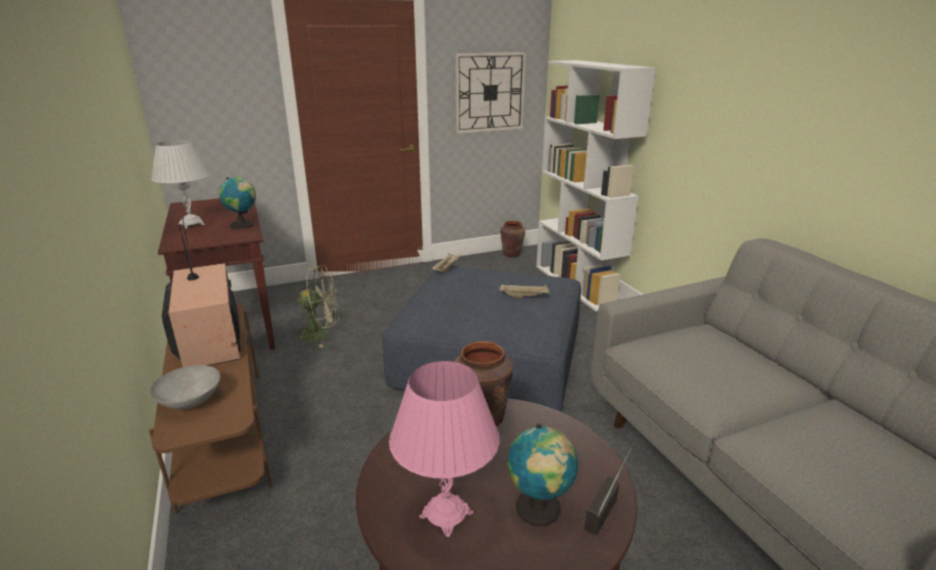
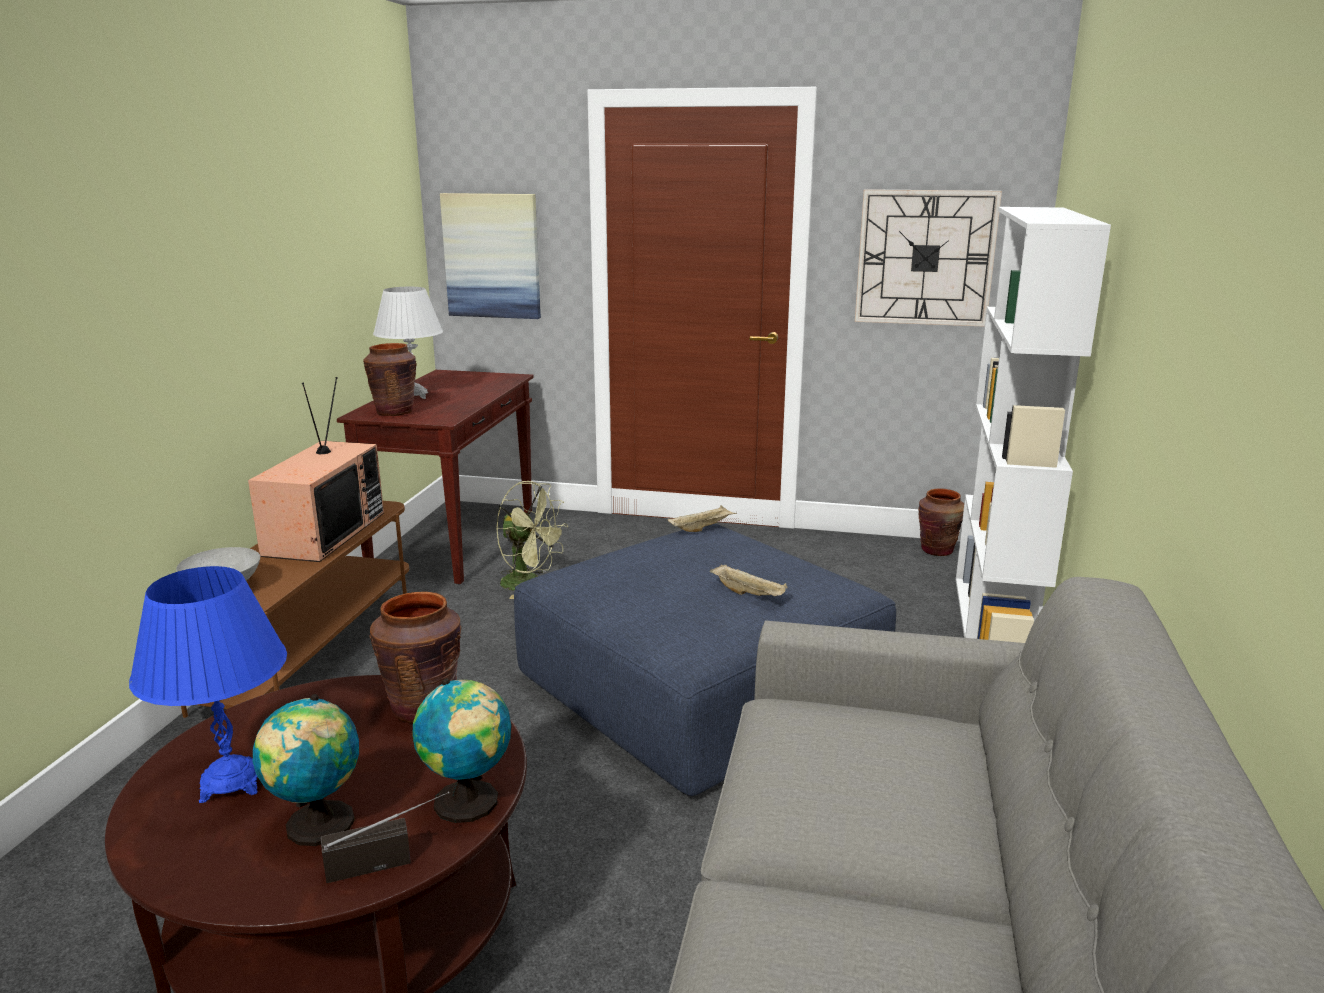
camera: 35 degrees right, 5 degrees down
(199, 238) = (394, 412): none -> brown vase
(205, 111) = (492, 256): none -> picture
(243, 225) = (461, 406): globe -> globe (469, 803)
(446, 515) = (231, 783): pink table lamp -> blue table lamp

